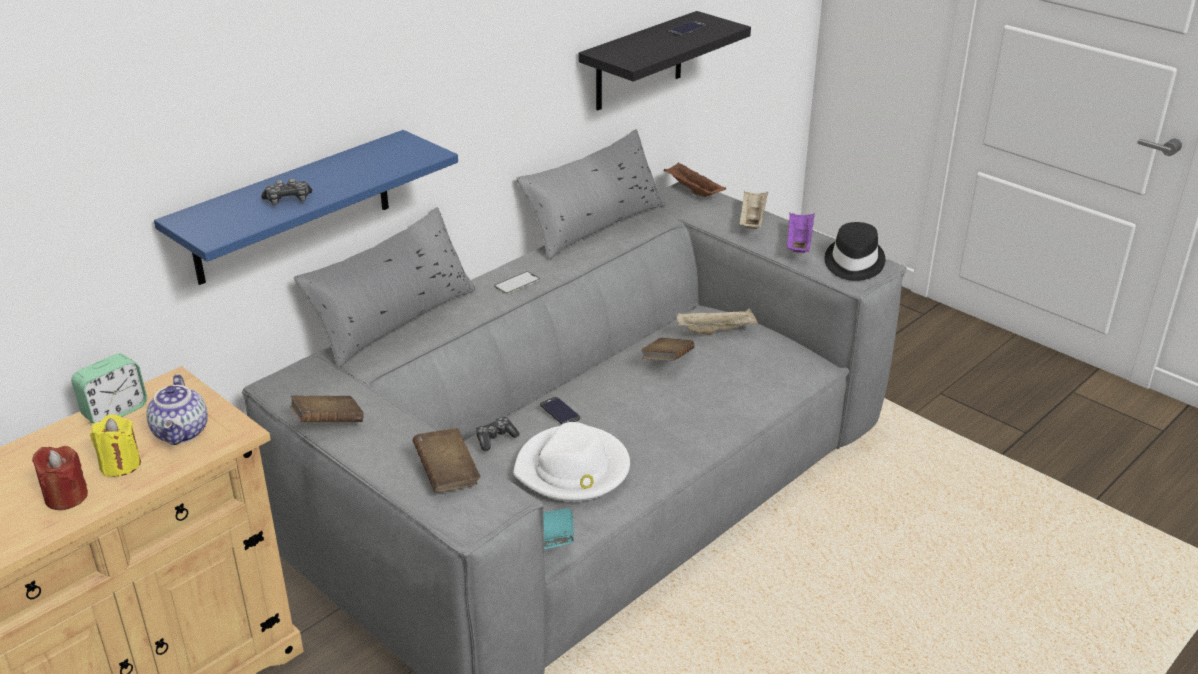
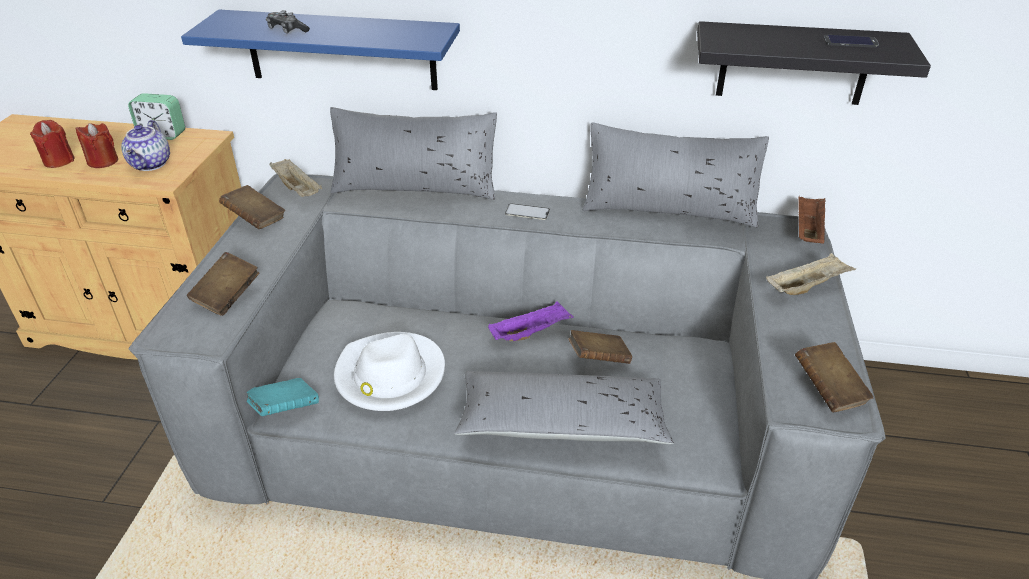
camera: 55 degrees right, 5 degrees up
(120, 465) = (103, 161): yellow candle -> red candle
(182, 433) = (151, 164): teapot -> teapot turned 45 degrees counterclockwise
(495, 438) = (397, 317): game controller -> none
(560, 411) = (462, 332): phone -> none
(715, 408) = (561, 422): none -> grey pillow
(717, 330) = (683, 367): beige tray -> beige tray (298, 190)
(798, 243) = (809, 334): purple tray -> purple tray (531, 332)
(853, 263) = (828, 390): black hat -> brown book

